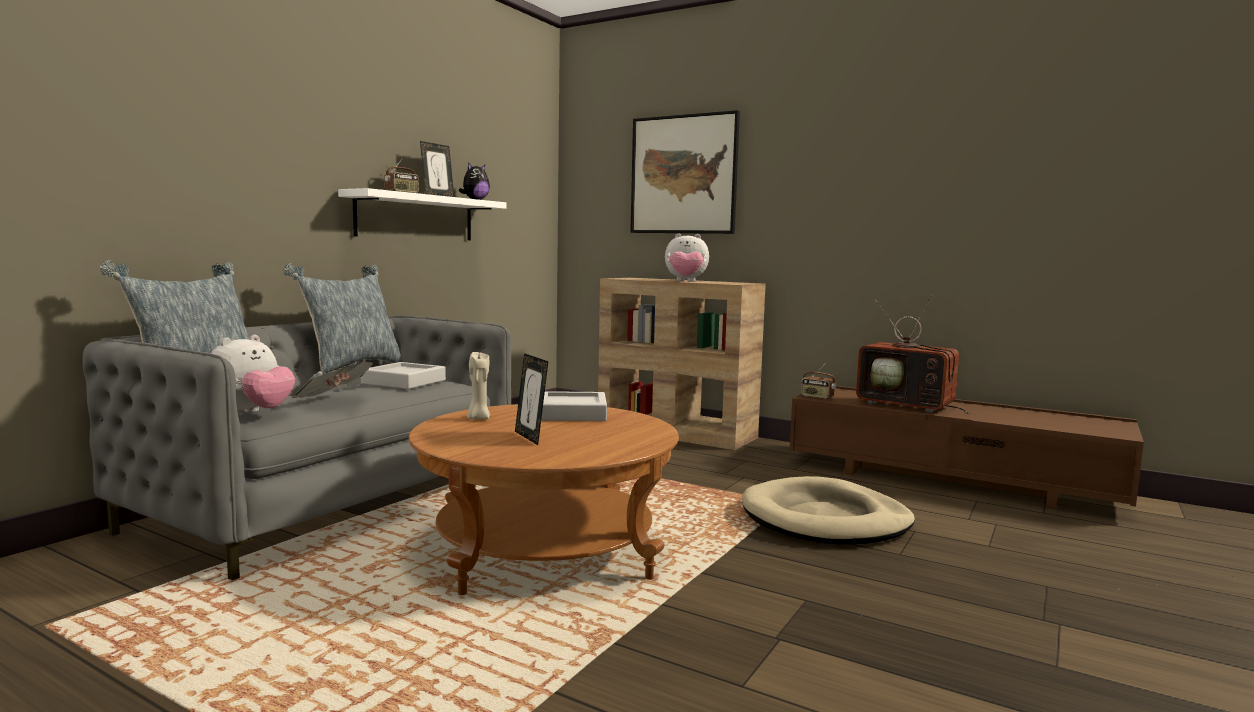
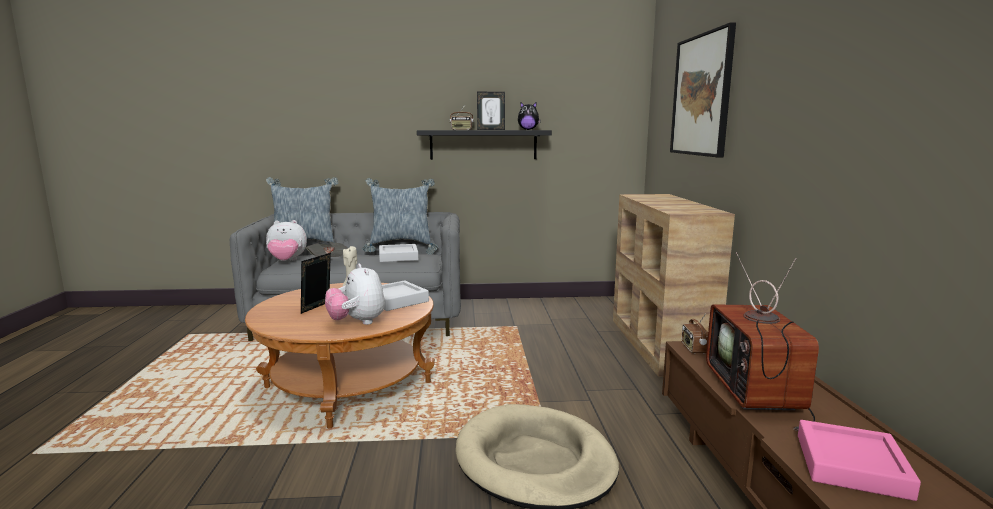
camera: 55 degrees right, 5 degrees up
(416, 217) = (483, 144): white shelf -> black shelf
(686, 281) = (664, 204): plush toy -> plush toy (357, 322)
(1016, 417) = (851, 466): none -> pink tray

